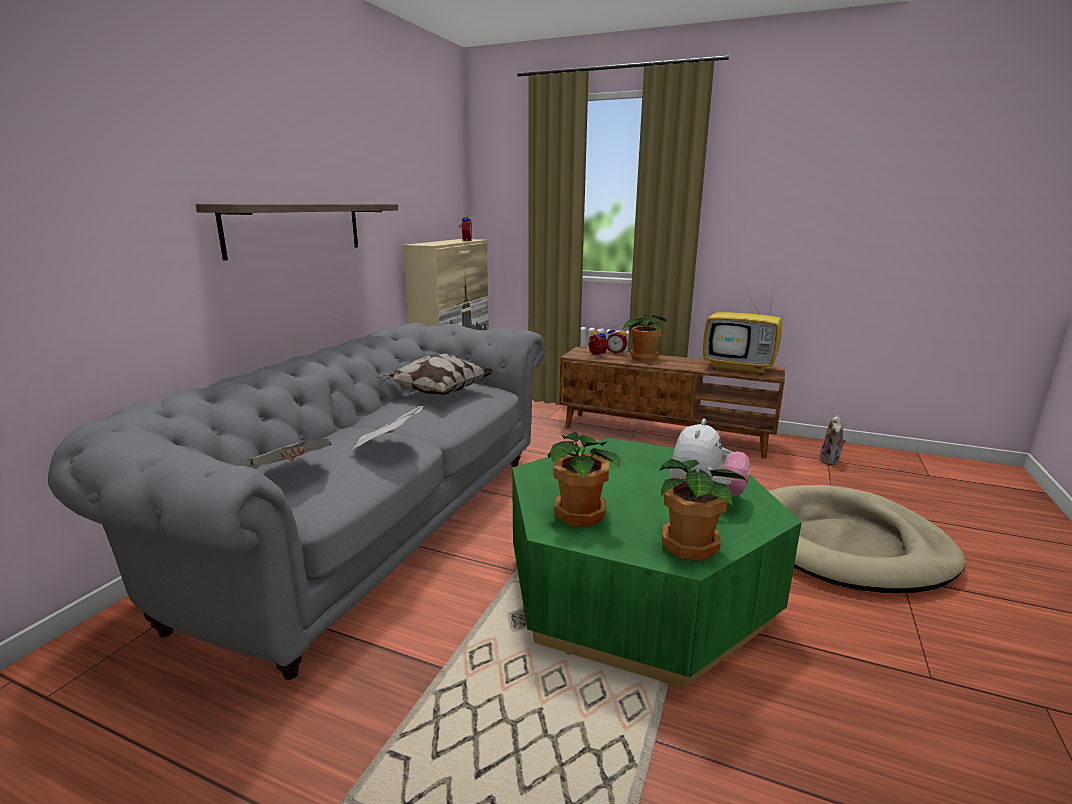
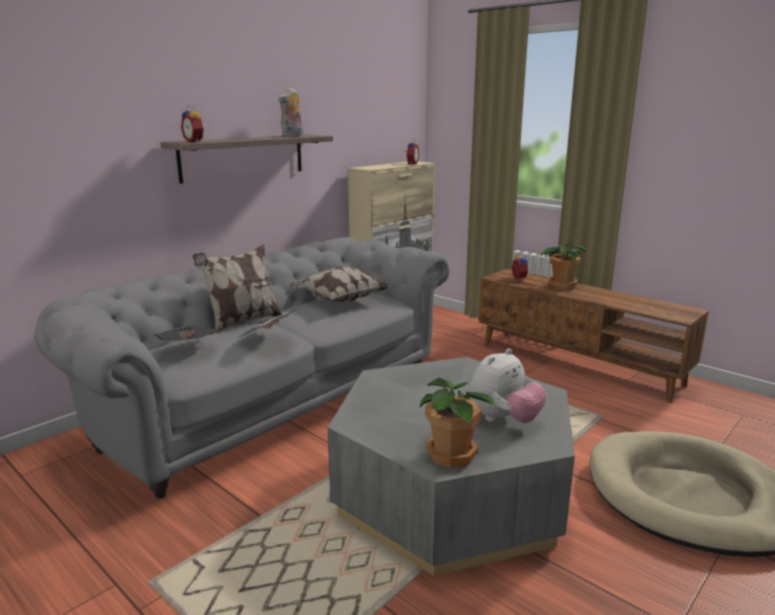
camera: 20 degrees right, 0 degrees up
(335, 430) = (242, 321): none -> pillow
(582, 514) = (385, 415): potted plant -> none
(616, 352) = (540, 278): alarm clock -> alarm clock (195, 141)
(636, 588) = (450, 493): green coffee table -> grey coffee table
(740, 368) = (655, 306): television -> none
(830, 461) = (745, 416): plush toy -> plush toy (293, 136)

